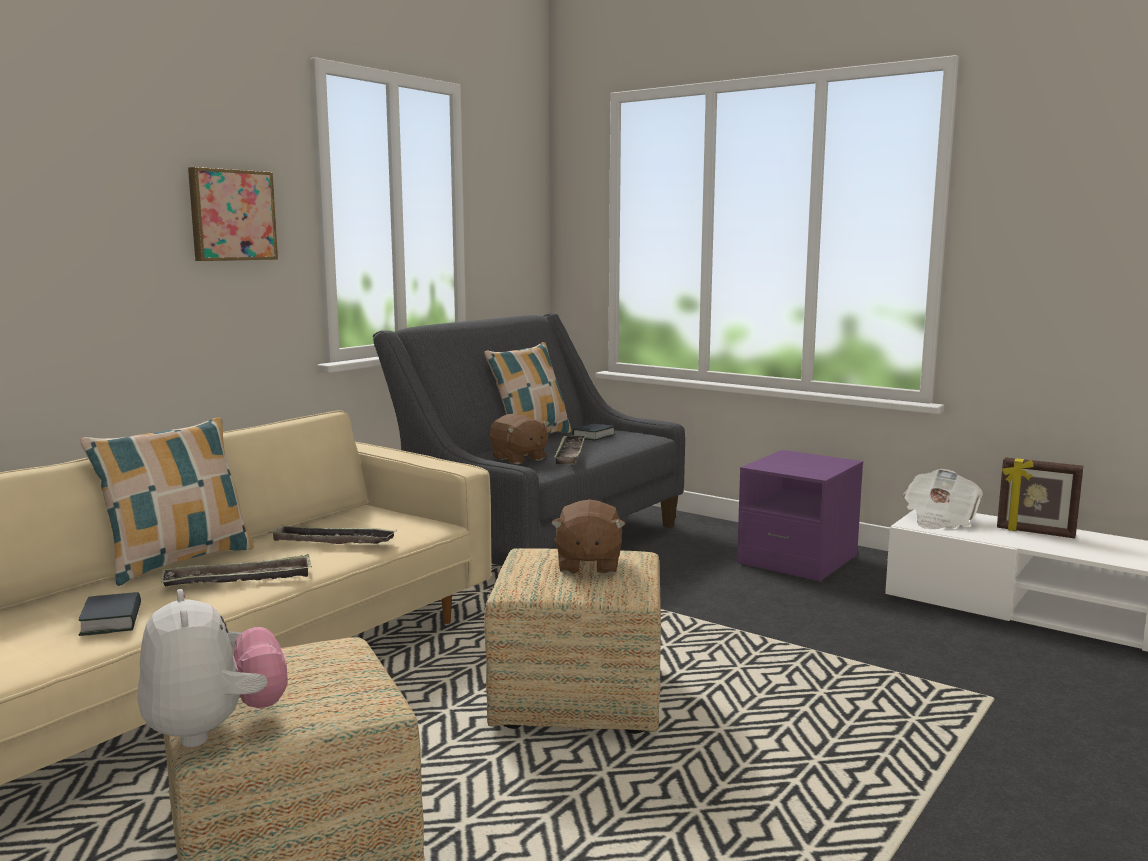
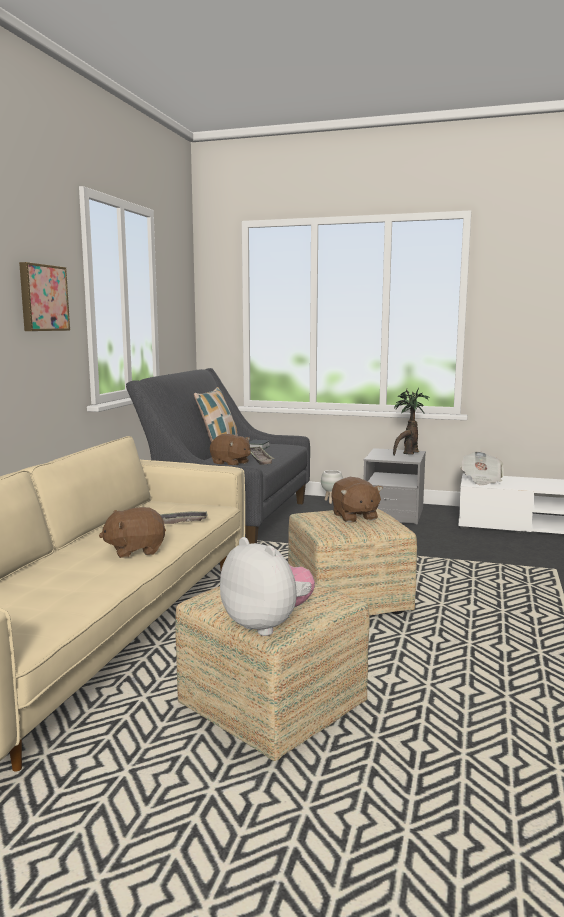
camera: 20 degrees left, 0 degrees up
(112, 621) = (85, 584): book -> none
(178, 561) = (71, 546): pillow -> none
(239, 579) = (135, 550): tray -> brown plush toy
(719, 528) = (331, 502): none -> white planter
(797, 560) = (393, 514): purple nightstand -> grey nightstand
(825, 464) = (408, 454): none -> potted plant
(1035, 532) = (534, 482): picture frame -> none

